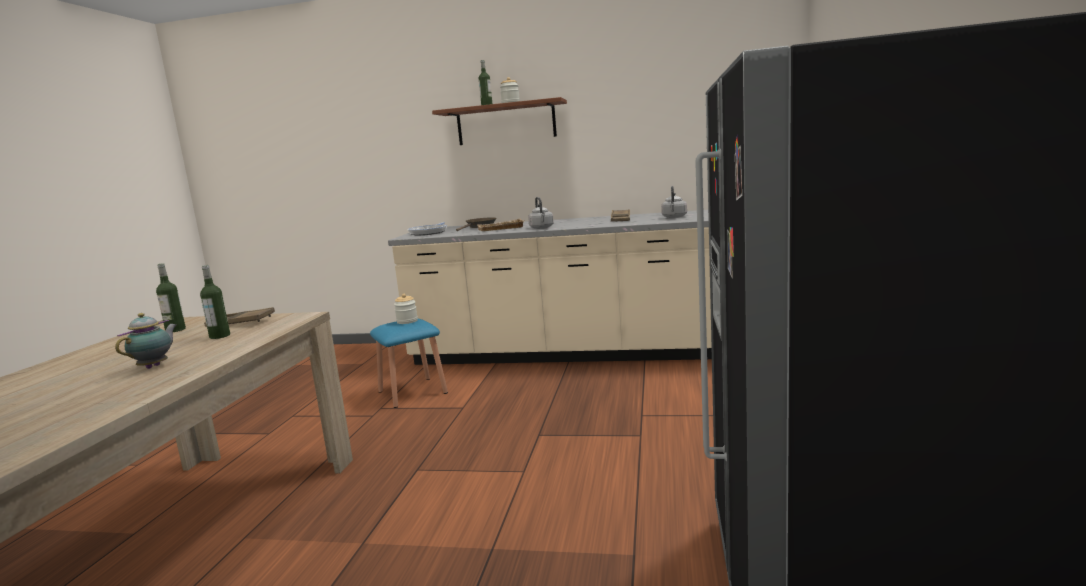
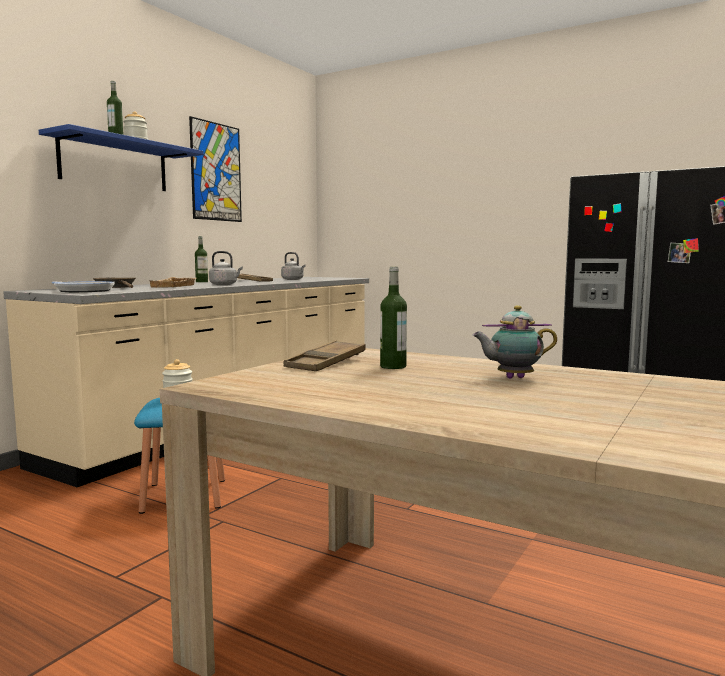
camera: 70 degrees left, 5 degrees down
(155, 366) = (512, 378): teapot -> teapot turned 45 degrees counterclockwise
(175, 330) = (298, 381): bottle -> bottle (201, 282)
(506, 123) = (114, 164): brown shelf -> blue shelf
(620, 105) = (216, 172): none -> picture

